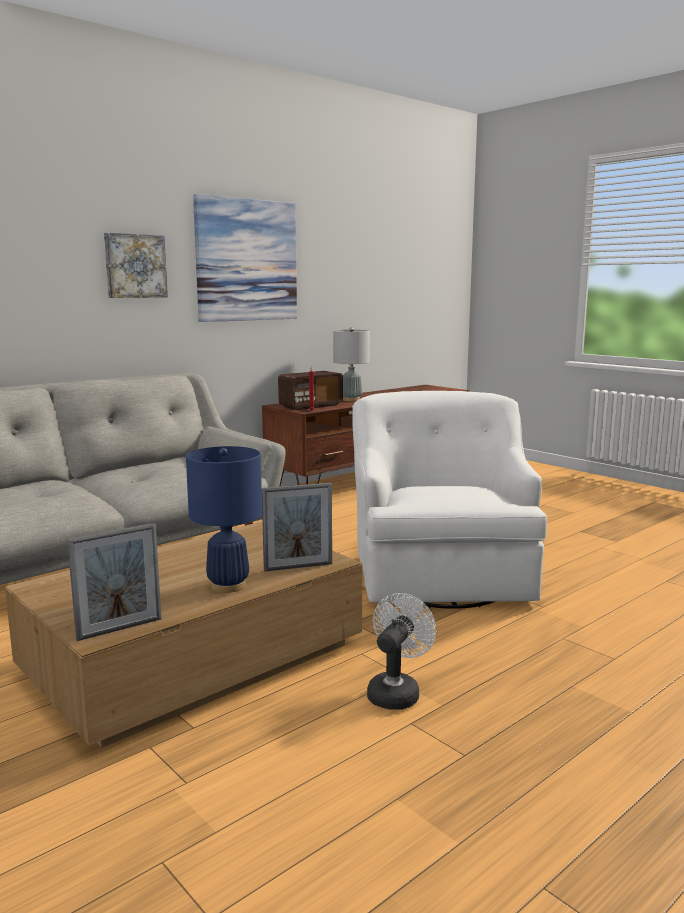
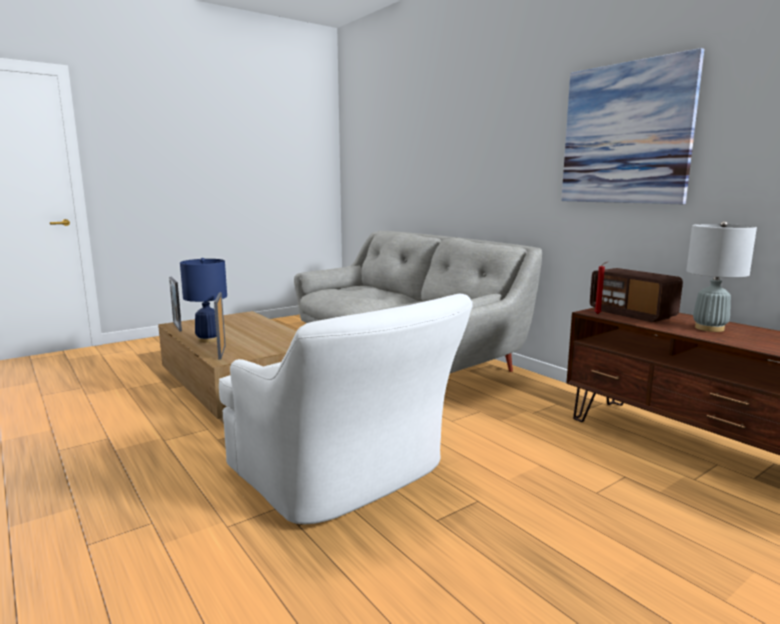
camera: 95 degrees right, 0 degrees up
(135, 266) = (518, 150): picture -> none
(396, 692) = (146, 436): white fan -> none
(440, 572) = (347, 476): white armchair -> white armchair turned 45 degrees clockwise

